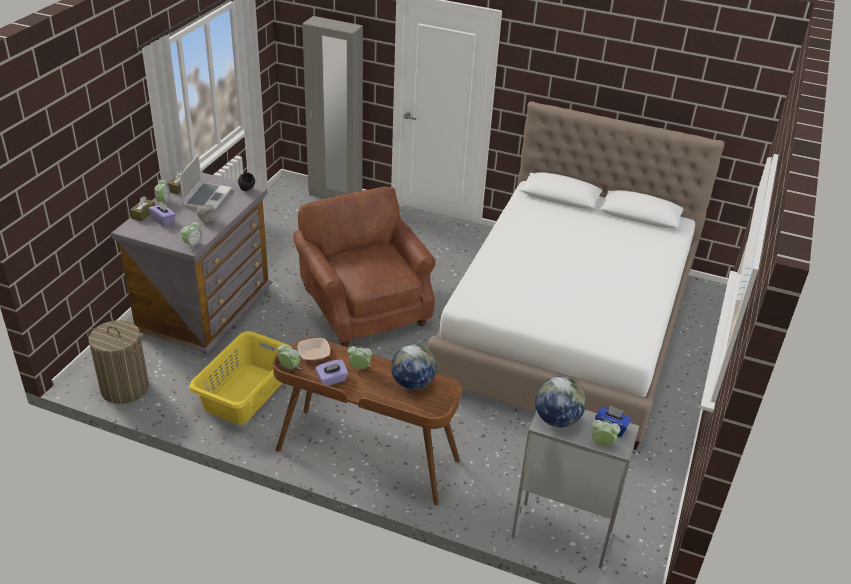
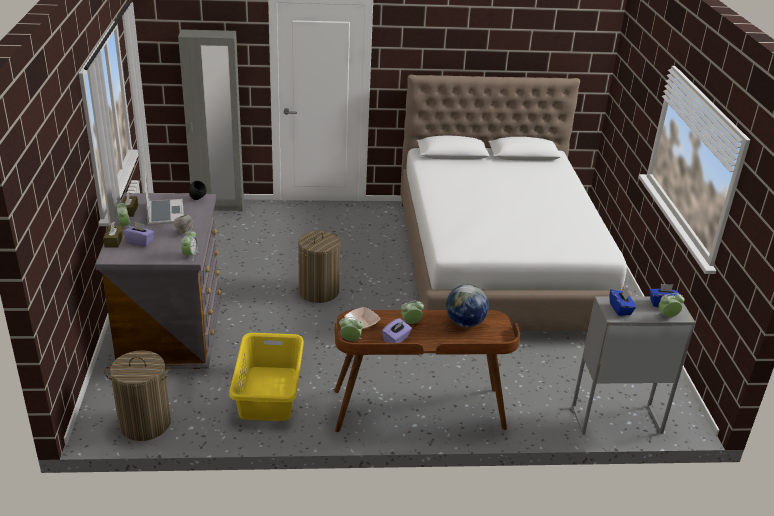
camera: 25 degrees left, 5 degrees down
(363, 307) = (319, 291): brown armchair -> laundry basket
(556, 419) = (620, 309): globe -> blue tissue box

